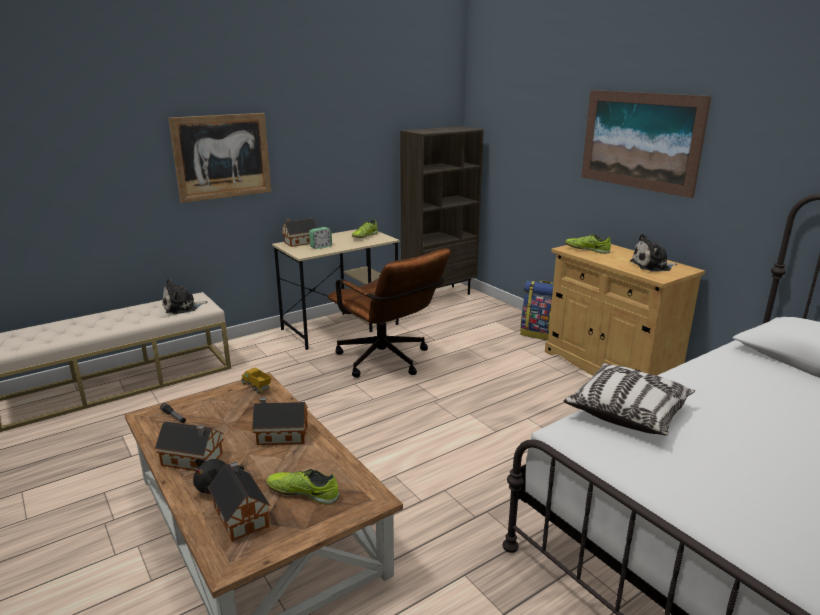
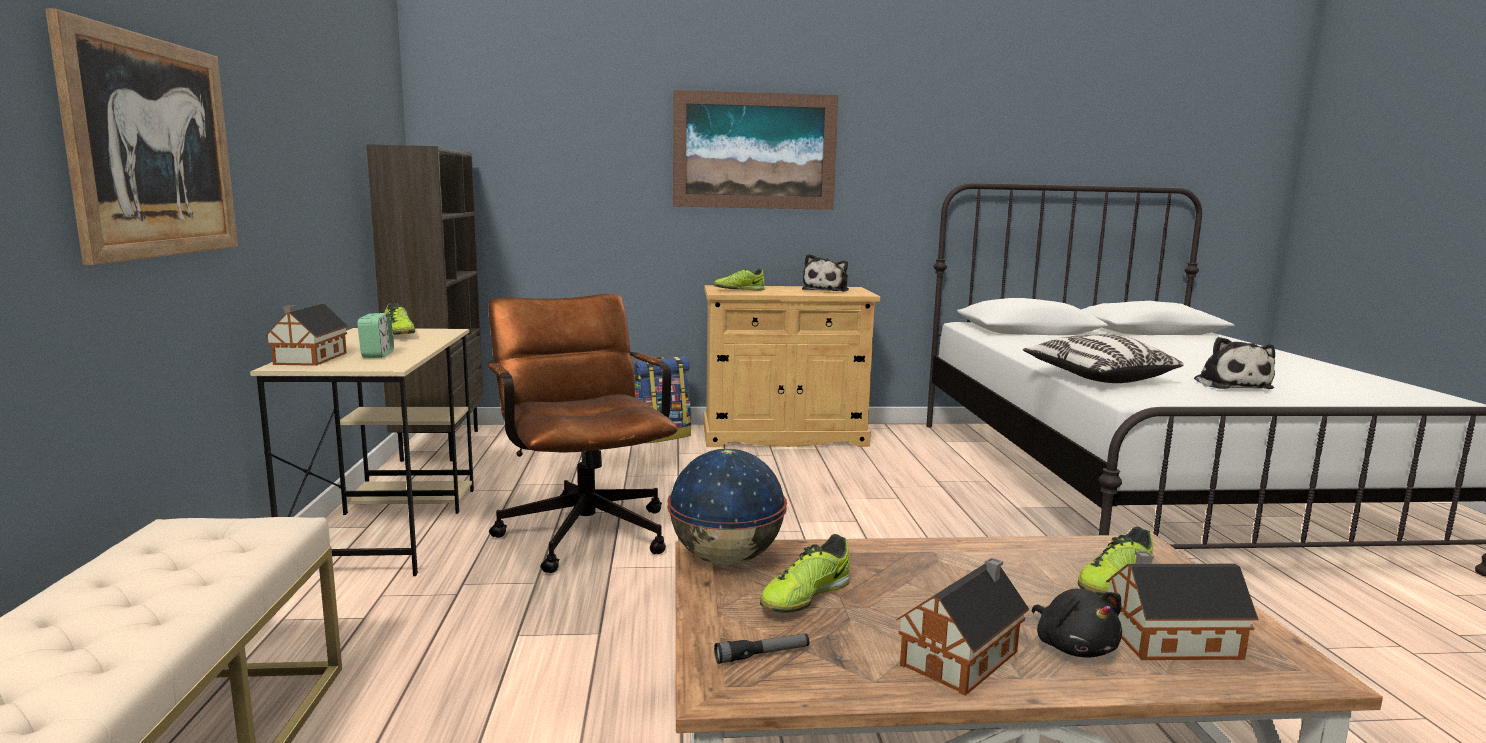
camera: 60 degrees left, 10 degrees down
(182, 307) = (211, 549): plush toy -> plush toy (1230, 384)
(230, 413) = (805, 597): none -> shoe
(257, 387) = (727, 559): toy truck -> globe
(280, 435) = (925, 570): toy house -> none
(388, 362) = (582, 528): brown office chair -> brown office chair turned 105 degrees counterclockwise

